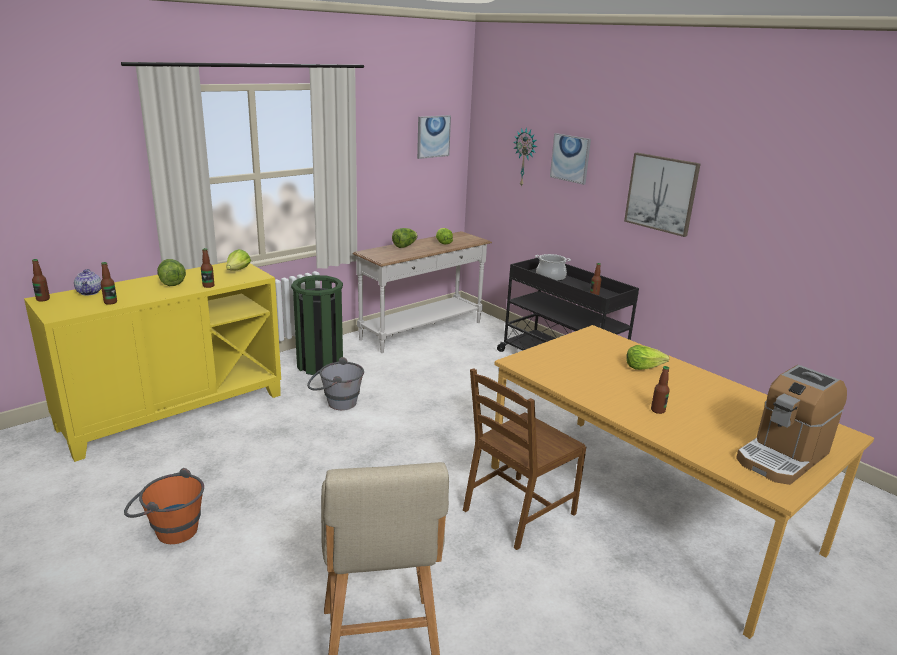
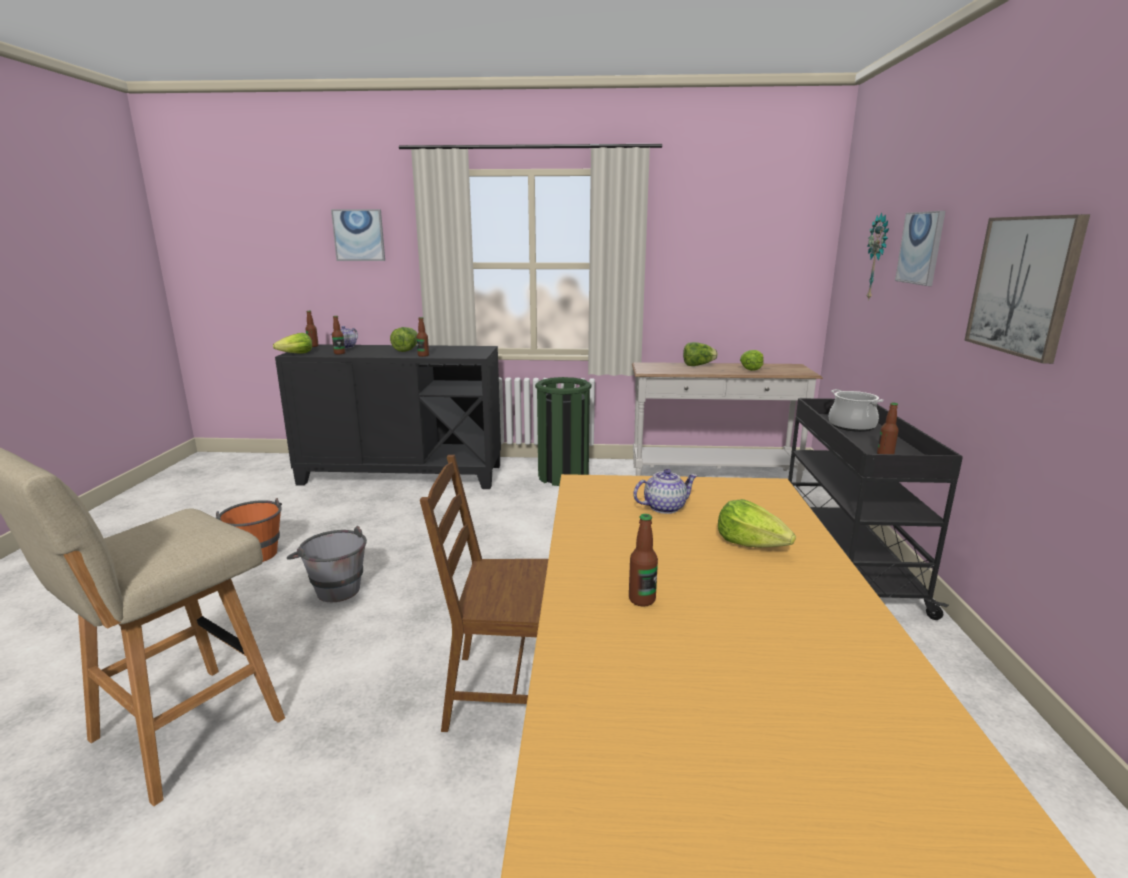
camera: 45 degrees right, 5 degrees down
(173, 410) = (402, 474): yellow cabinet -> black cabinet
(238, 270) = (472, 351): lettuce -> lettuce (296, 354)
(335, 403) = (522, 510): grey bucket -> grey bucket (333, 587)
(433, 136) = (773, 238): picture -> picture (359, 235)
(580, 362) = (664, 507): none -> teapot
(782, 456) = (722, 788): coffee machine -> none

